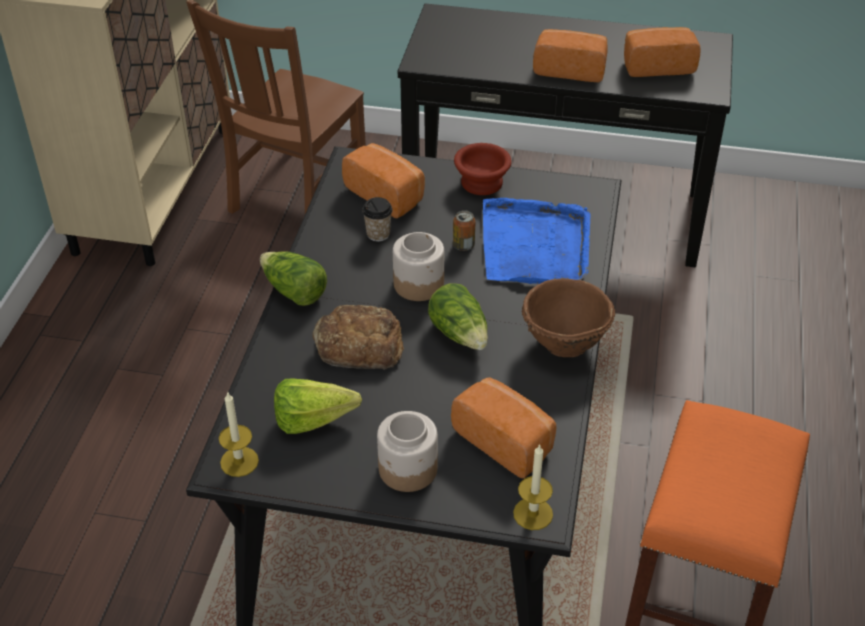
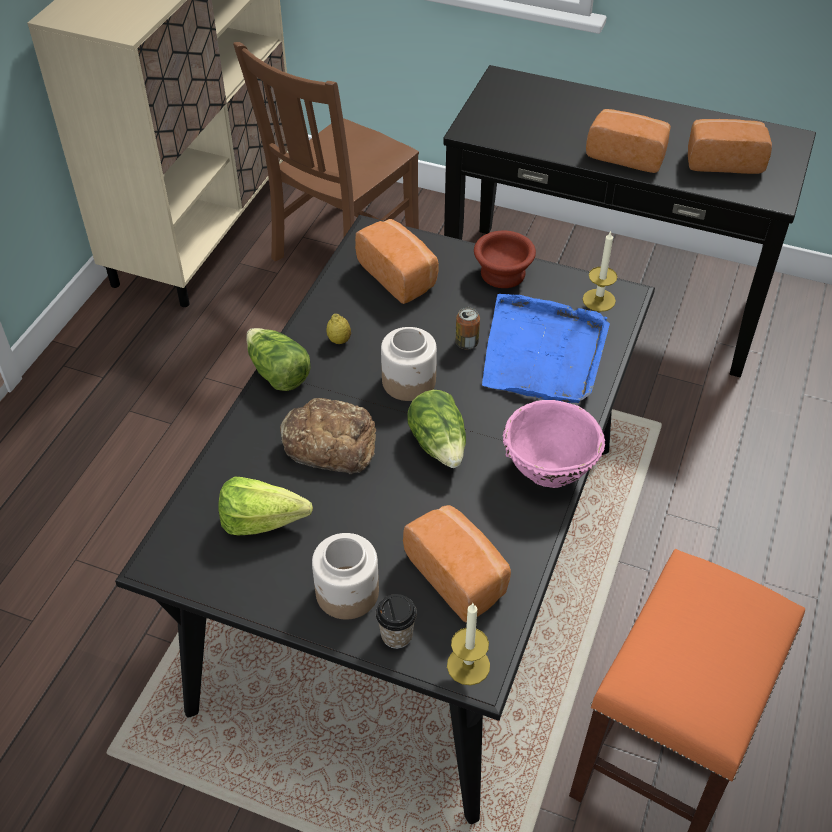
camera: 10 degrees right, 5 degrees up
(239, 461) = (175, 557): candle -> candle (599, 300)
(344, 256) = (339, 340): none -> lemon
(378, 234) = (380, 319): cup -> cup (396, 635)
(564, 342) = (548, 469): brown bowl -> pink bowl

